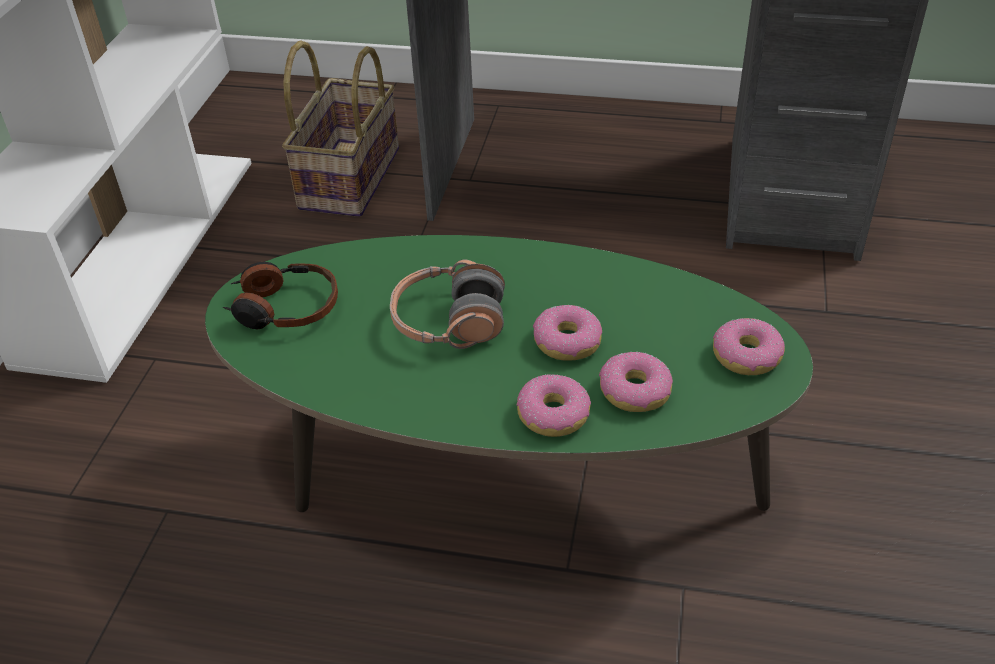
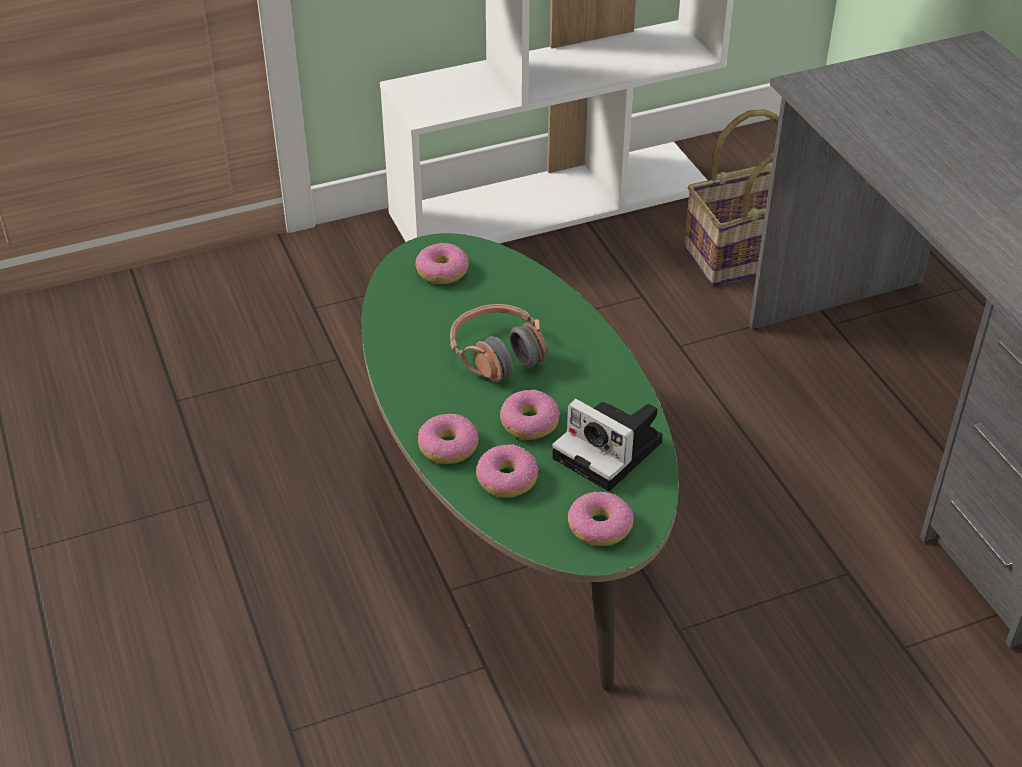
camera: 55 degrees right, 0 degrees up
(284, 308) = (442, 272): headphones -> donut
(650, 306) = (611, 451): none -> camera

